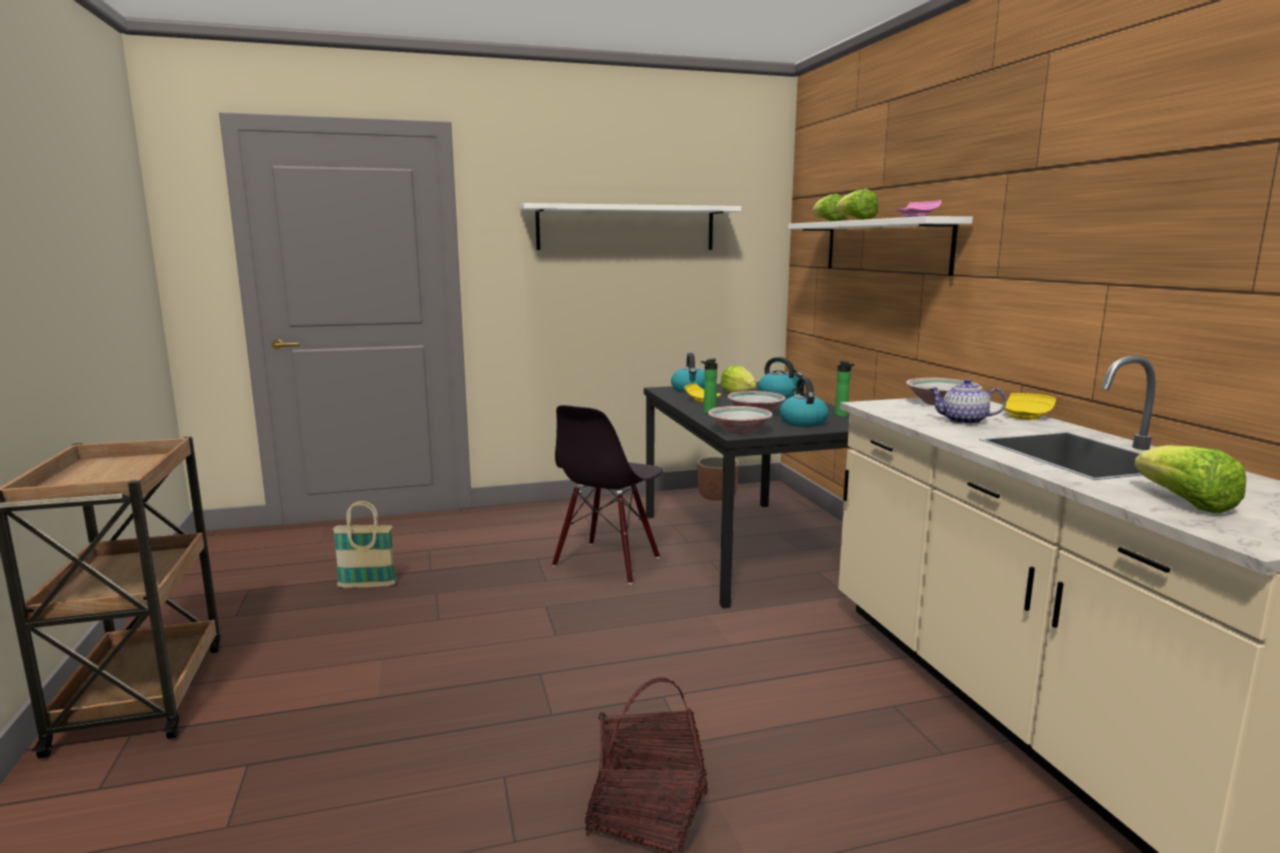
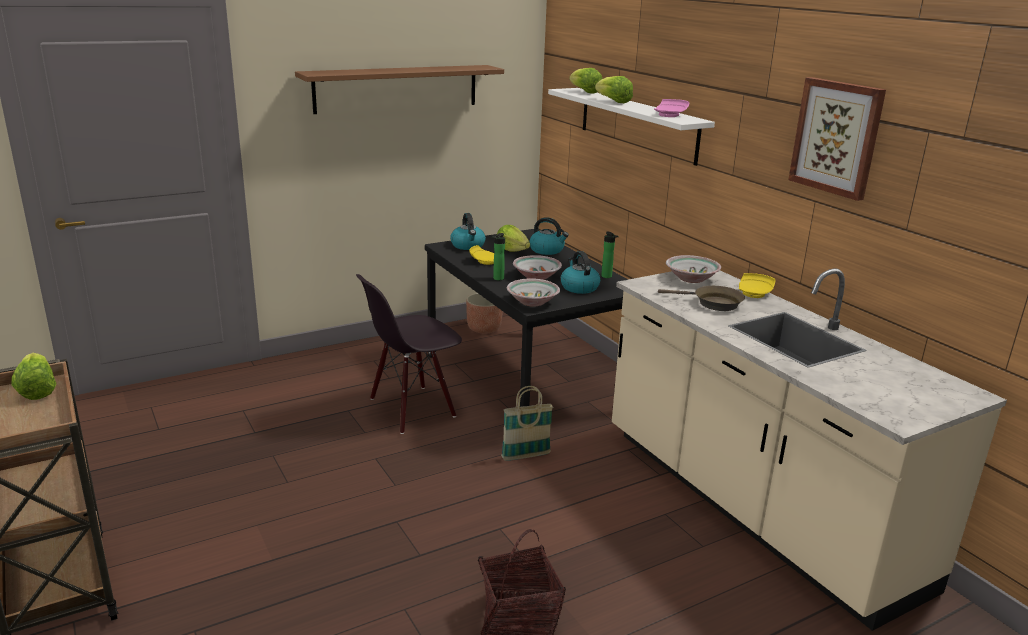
camera: 15 degrees left, 10 degrees up
(367, 585) = (204, 454): basket -> basket (526, 456)
(607, 562) = (412, 408): black chair -> black chair turned 45 degrees clockwise
(626, 228) = (397, 88): white shelf -> brown shelf
(963, 421) = (713, 303): teapot -> brown frying pan
(1135, 188) = (837, 137): none -> picture
(1185, 503) = (861, 387): lettuce -> lettuce (37, 390)

